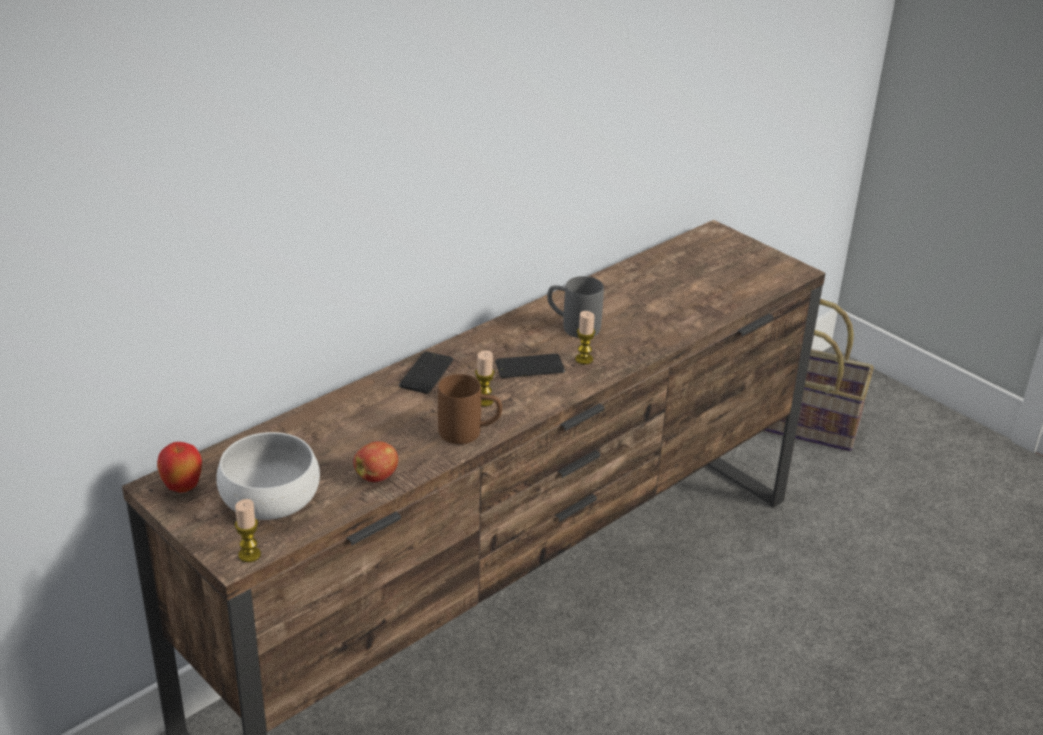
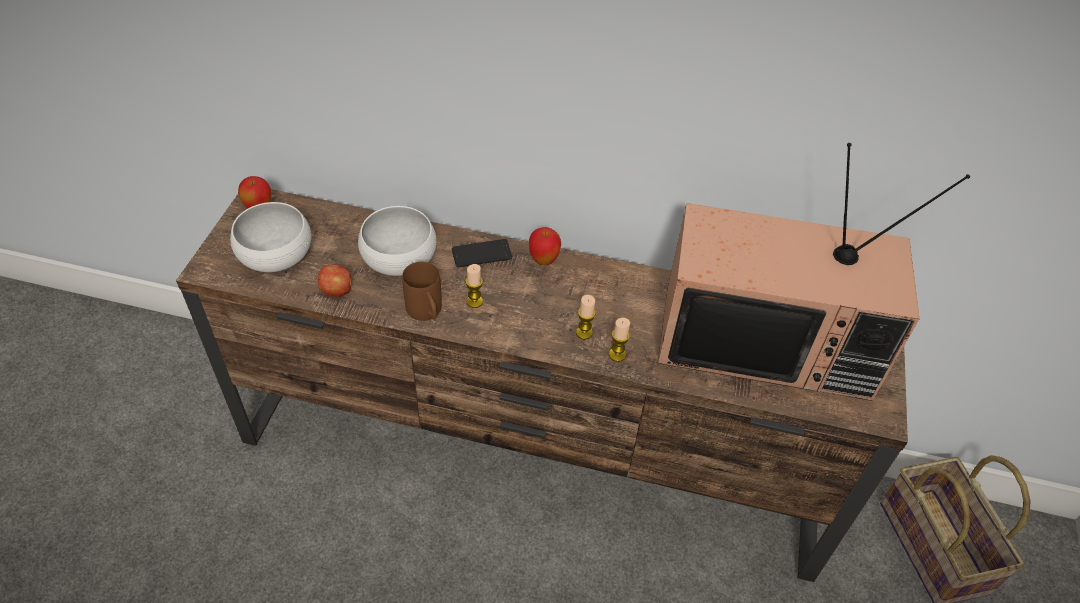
camera: 55 degrees right, 15 degrees up
(249, 555) = (212, 274): candle -> candle (617, 354)
(373, 422) = (399, 257): none -> white bowl
(474, 344) = (543, 260): none -> apple
(529, 367) = (542, 306): phone -> none
(573, 326) = (624, 304): grey mug -> none
(679, 281) = (768, 340): none -> television

